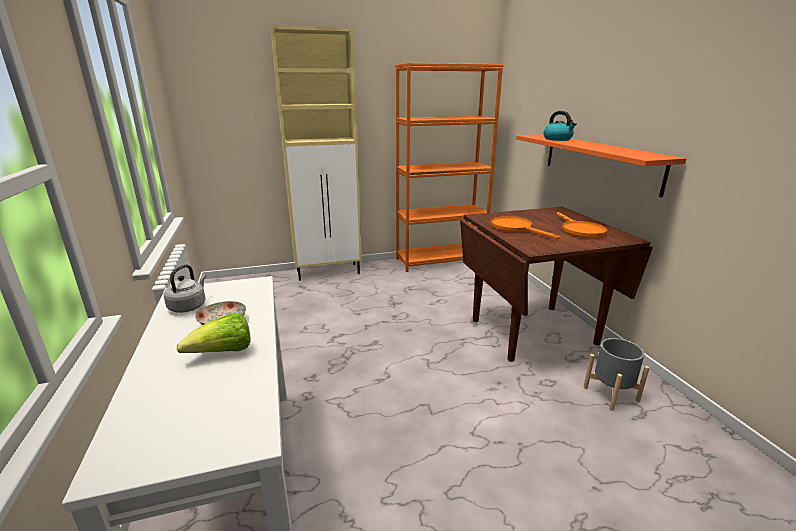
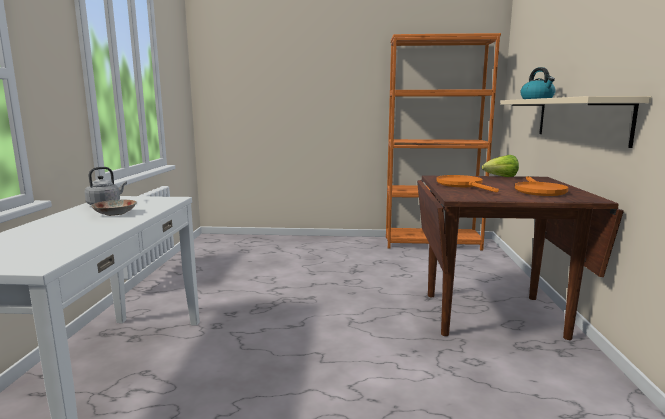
camera: 20 degrees right, 10 degrees down
(223, 353) = (90, 226): lettuce -> lettuce (500, 177)
(329, 272) = (311, 240): beige cabinet -> none
(599, 161) = (579, 119): orange shelf -> beige shelf
(610, 394) = (548, 387): grey planter -> none

